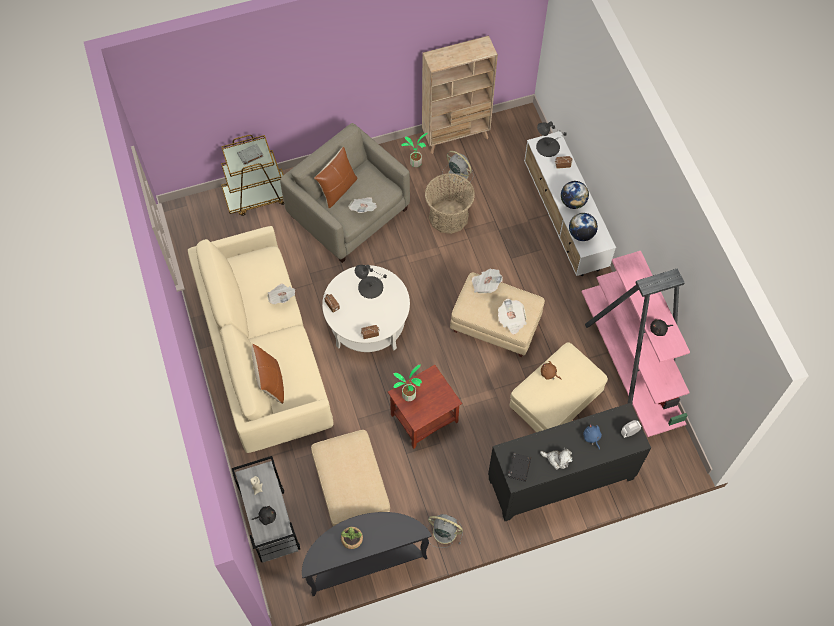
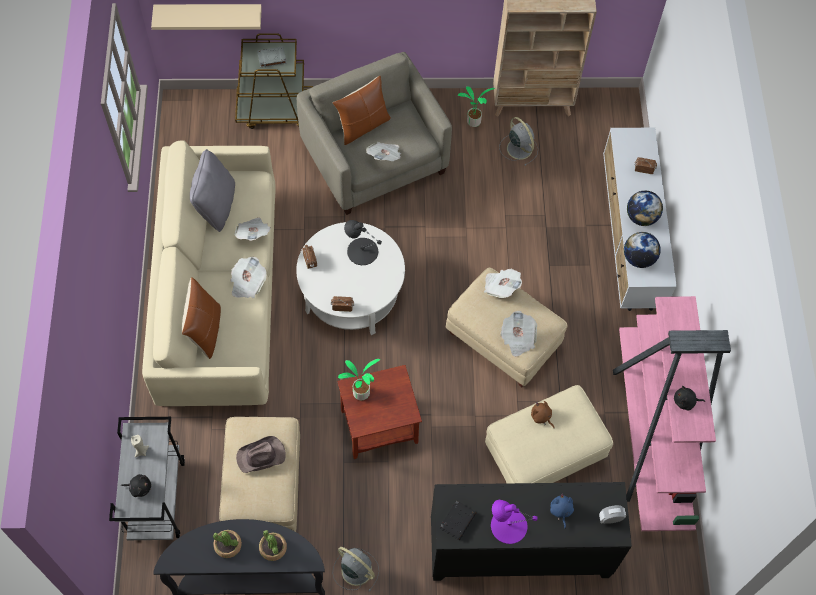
camera: 15 degrees right, 0 degrees up
(192, 133) = (209, 13): none -> beige shelf
(244, 284) = (216, 206): none -> grey pillow
(291, 337) = (247, 283): none -> newspaper
(349, 466) = (261, 456): none -> brown hat
(386, 530) = (273, 548): none -> potted plant
(448, 216) = (491, 195): basket -> none
(547, 147) = (632, 142): black table lamp -> none
(557, 460) = (508, 525): plush toy -> purple table lamp

